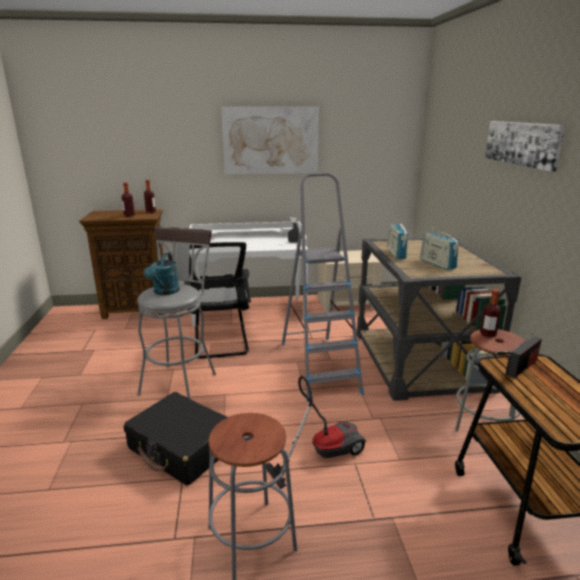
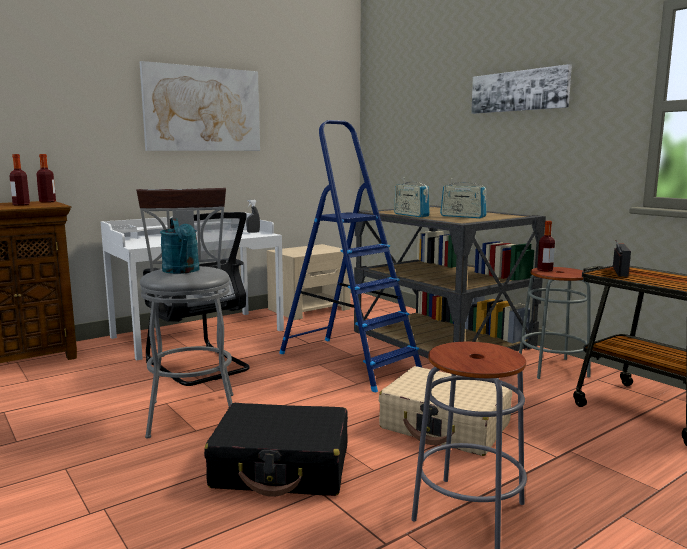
camera: 30 degrees left, 10 degrees down
(319, 366) = (349, 363): grey step ladder -> blue step ladder
(322, 453) = (445, 426): vacuum cleaner -> beige suitcase

